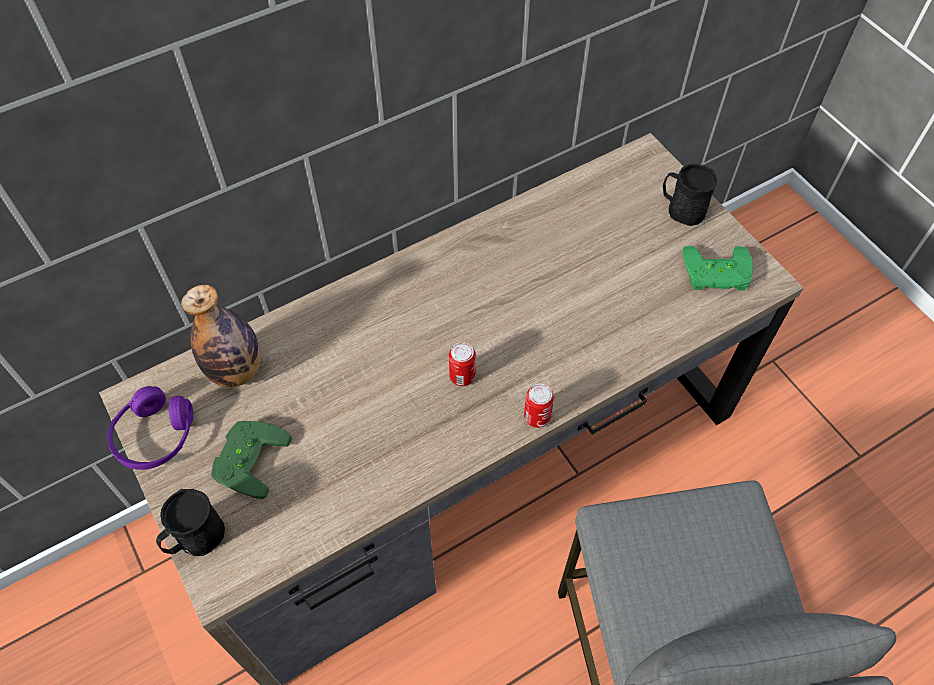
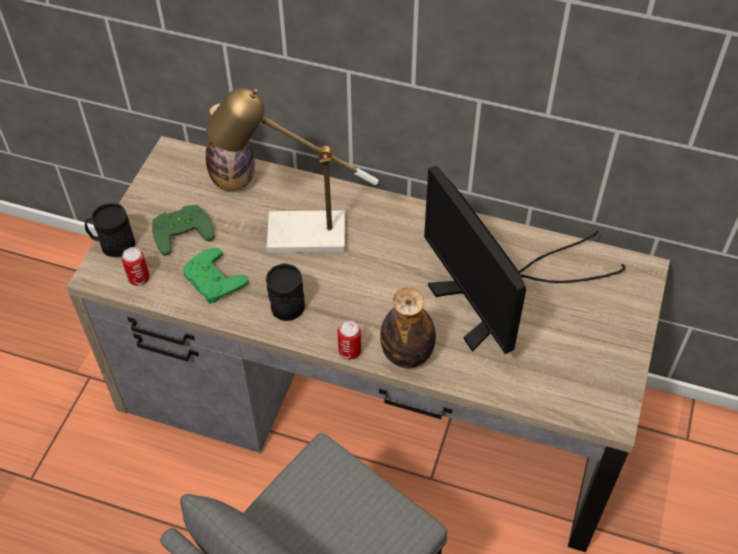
camera: 50 degrees right, 5 degrees down
(155, 436) = (157, 179): purple headphones -> none
(359, 366) = (294, 236): none -> table lamp
(462, 376) = (340, 291): can -> can (139, 278)
(580, 375) = (407, 354): none -> bottle
(582, 266) = (498, 298): none -> monitor
(681, 209) = (618, 323): black mug -> black mug (287, 302)
(716, 275) = (581, 382): green game controller -> green game controller (211, 281)

